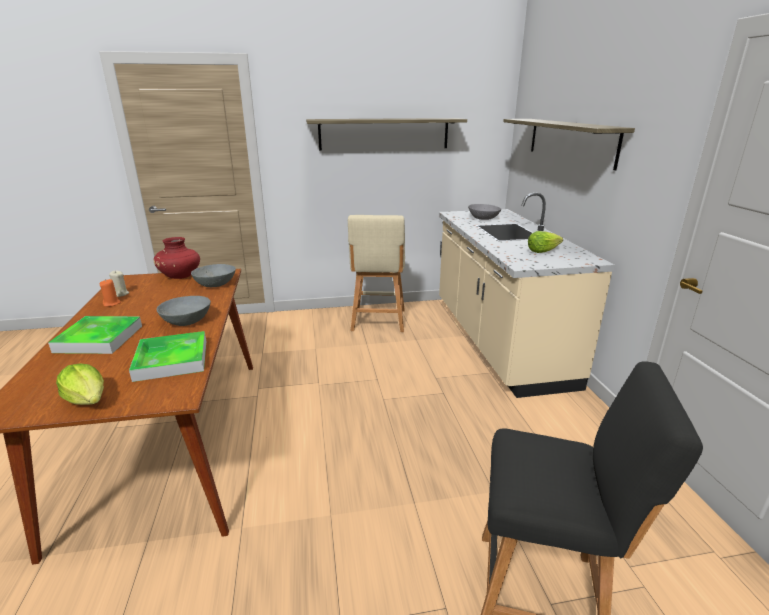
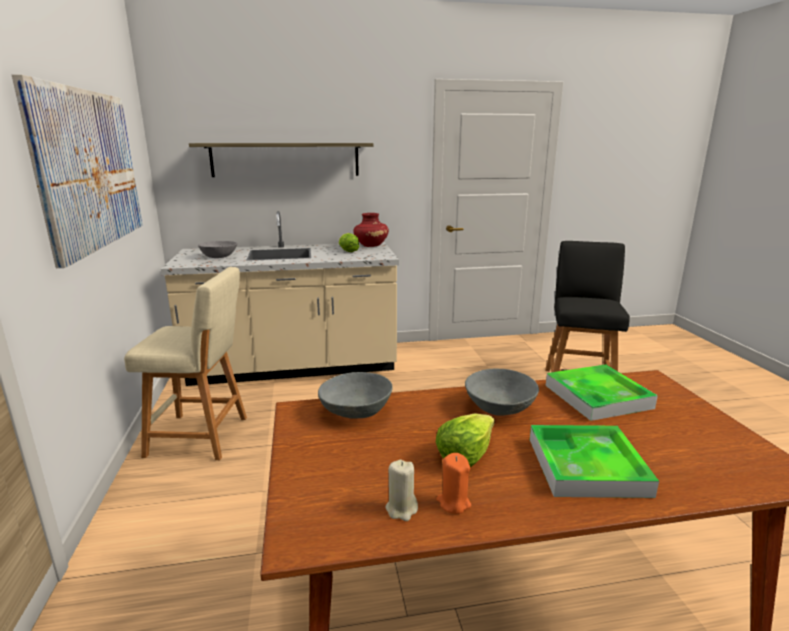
camera: 90 degrees left, 5 degrees down
(88, 400) = (706, 424): lettuce -> lettuce (465, 454)
(180, 276) = (304, 456): red vase -> red vase (371, 246)
(384, 134) = (89, 169): shelf -> picture

